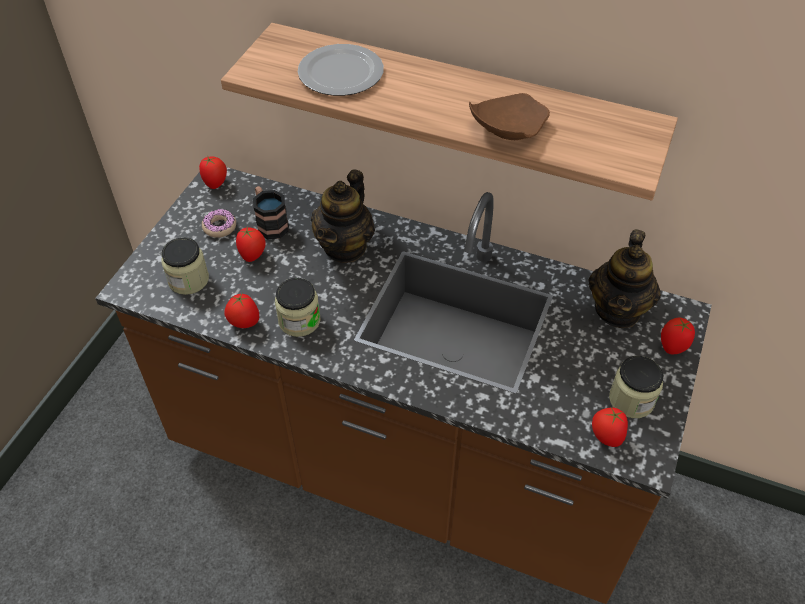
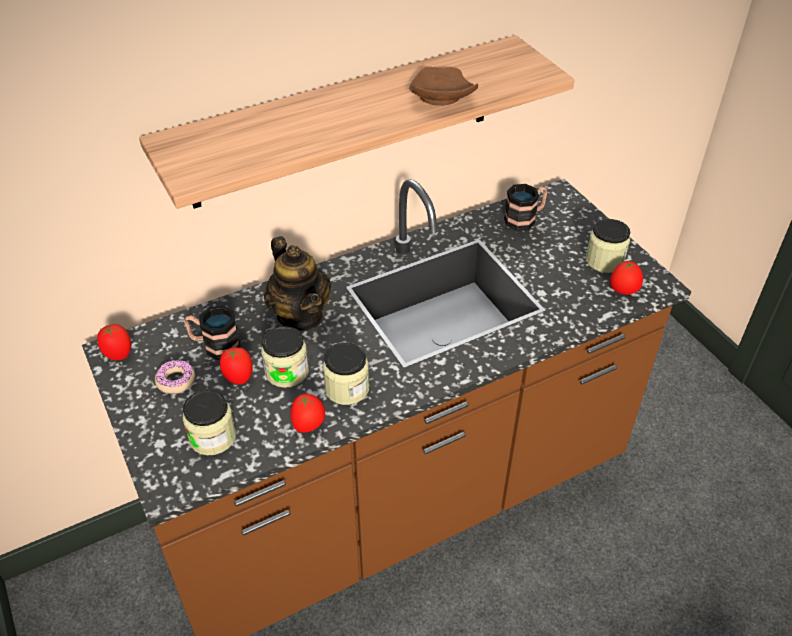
camera: 50 degrees left, 5 degrees down
(283, 277) = (287, 371): none -> jar
(342, 74) = (267, 135): plate -> none
(618, 310) = (525, 218): teapot -> mug
(673, 346) = (580, 216): tomato -> none

